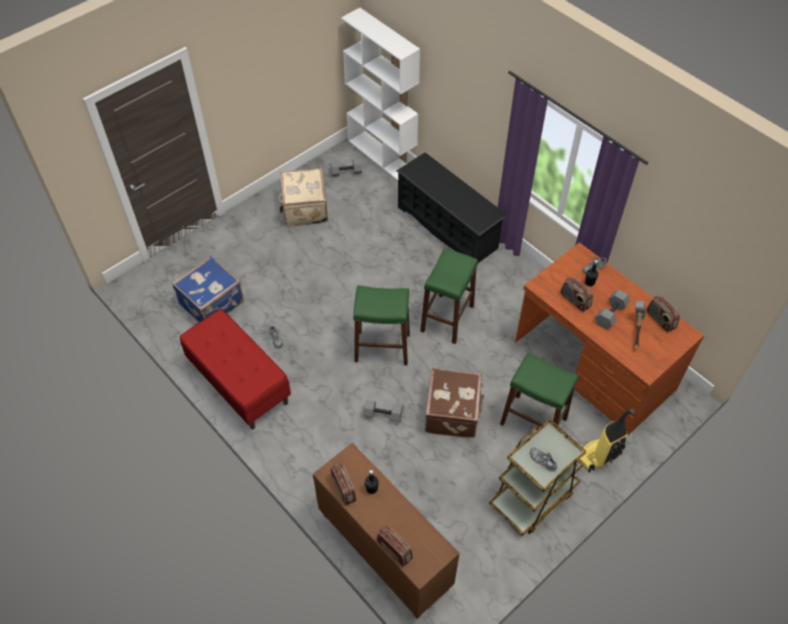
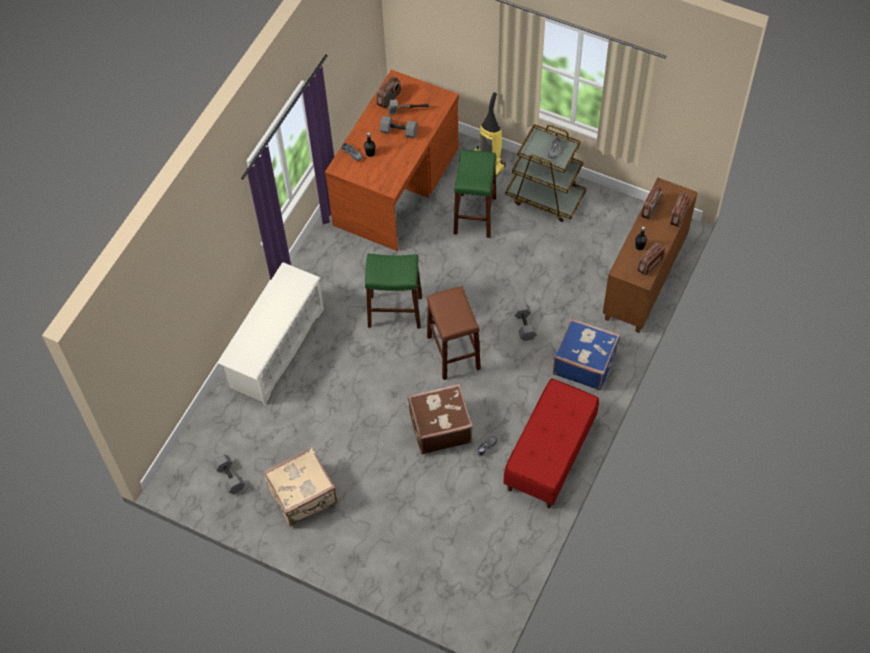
camera: 110 degrees left, 5 degrees up
(213, 304) = (471, 526): blue suitcase -> blue suitcase (584, 363)
(382, 156) = (189, 450): white bookcase -> none
(382, 347) = (453, 352): green stool -> brown stool
(448, 228) = (277, 348): black shoe rack -> white shoe rack
(453, 412) = (495, 274): brown suitcase -> brown suitcase (439, 427)
(575, 300) = (395, 159): radio -> radio (651, 208)

